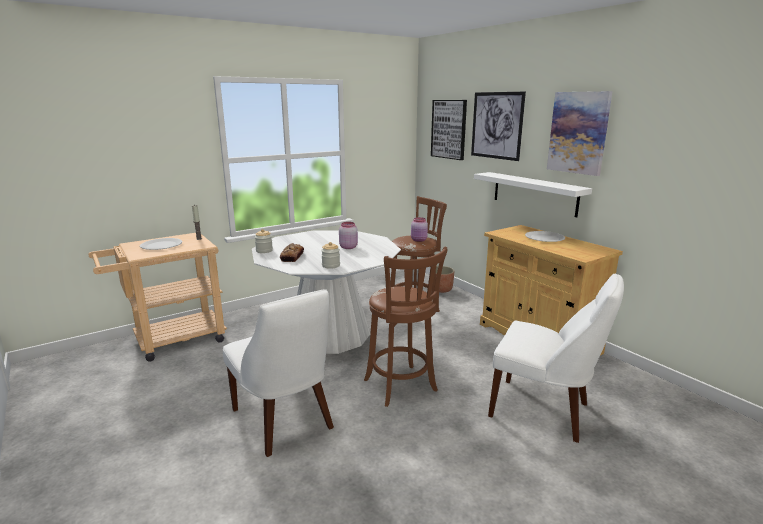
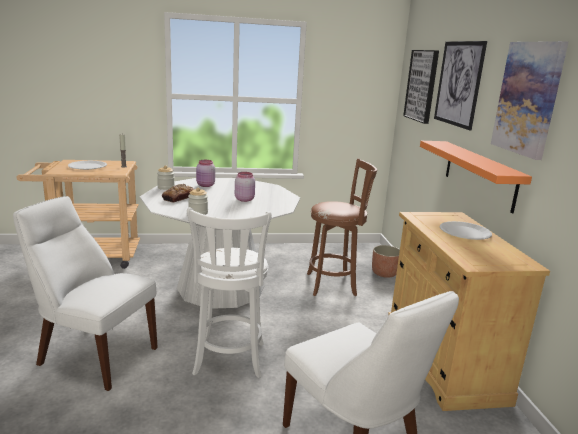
camera: 25 degrees right, 0 degrees up
(284, 421) = (94, 355): white chair -> white chair turned 120 degrees clockwise
(402, 387) = (229, 361): brown stool -> white stool
(419, 240) = (341, 208): pink jar -> pink jar (205, 185)
(534, 193) = (479, 174): white shelf -> orange shelf

